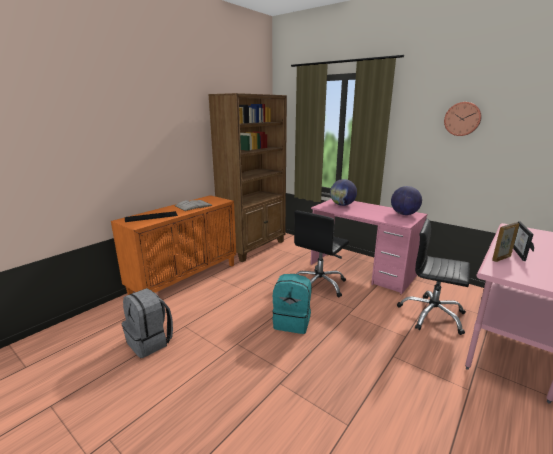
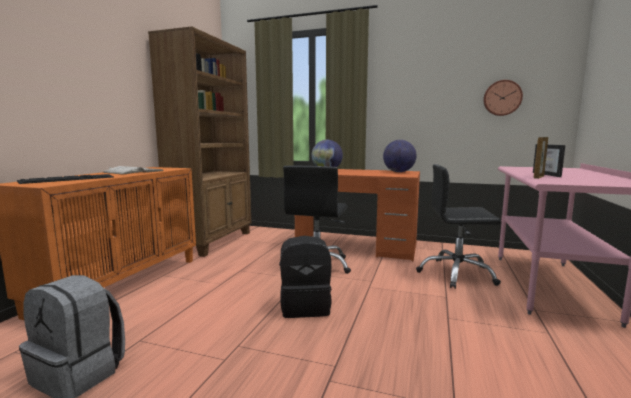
camera: 20 degrees left, 10 degrees down
(292, 322) = (305, 306): turquoise backpack -> black backpack
(361, 270) = (356, 247): pink desk -> orange desk
(462, 119) = (441, 69): wall clock -> wall clock (502, 98)

